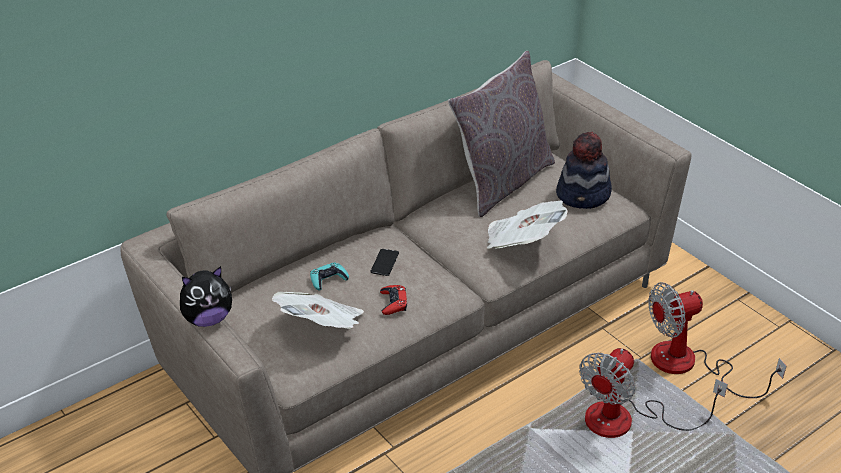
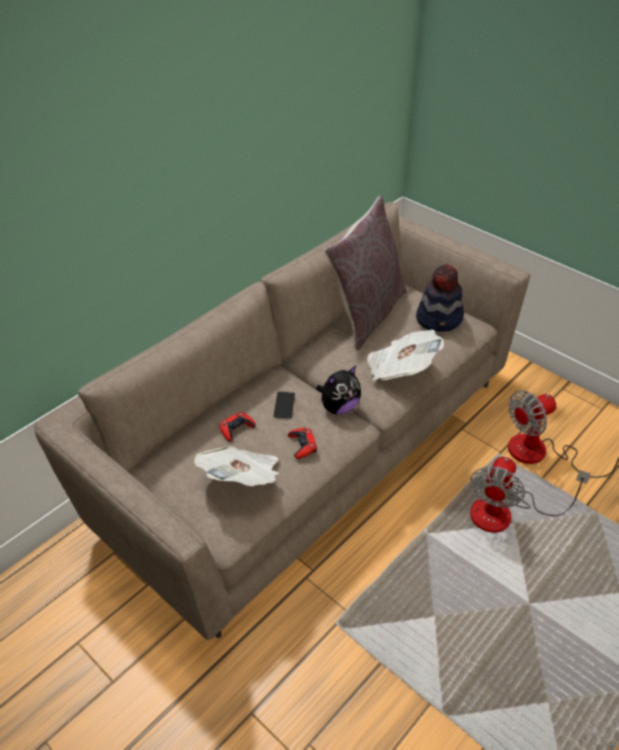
camera: 10 degrees left, 5 degrees up
(208, 319) = (138, 497): plush toy -> plush toy (339, 407)
(328, 279) = (236, 429): turquoise game controller -> red game controller

